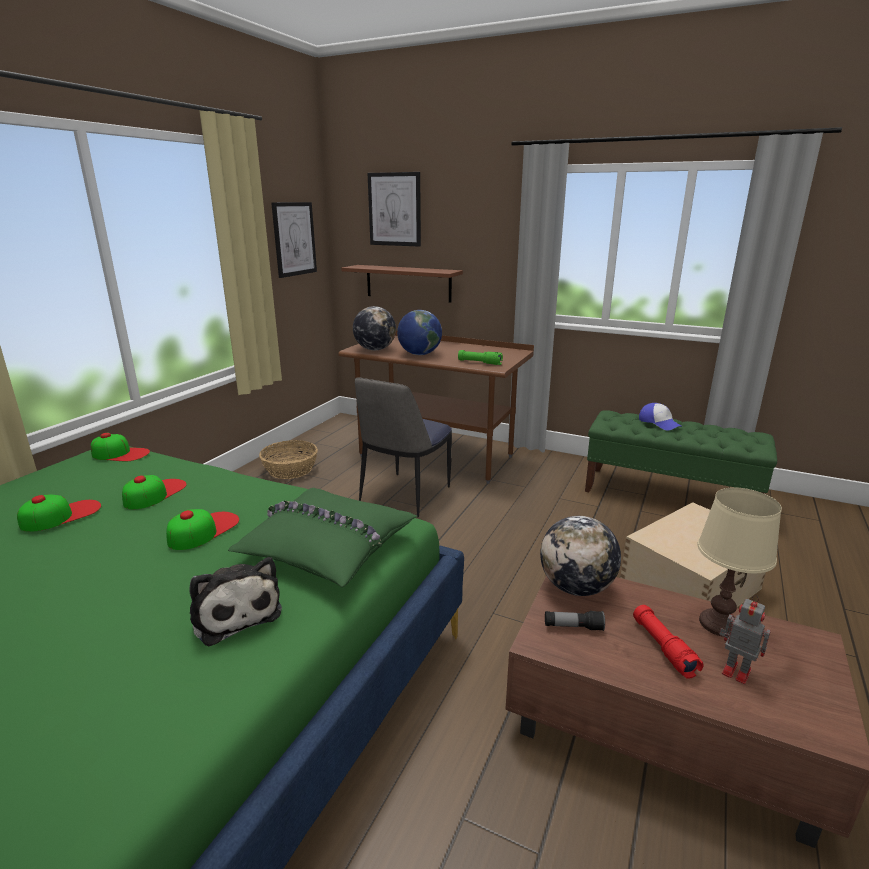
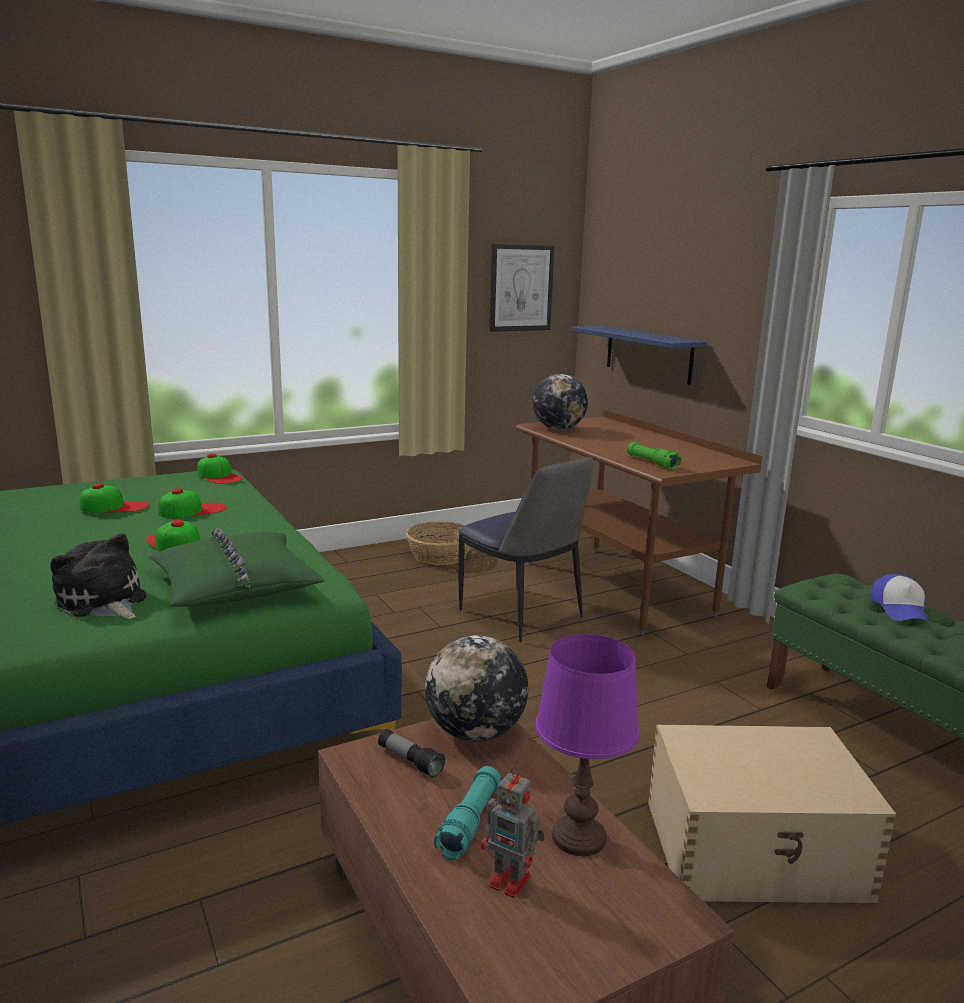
camera: 35 degrees right, 5 degrees down
(203, 530) = (173, 543): cap -> cap turned 105 degrees counterclockwise
(235, 612) = (103, 602): plush toy -> plush toy turned 135 degrees clockwise
(394, 209) = (644, 257): picture -> none
(404, 495) = (522, 615): chair -> chair turned 105 degrees counterclockwise
(408, 283) = (648, 354): brown shelf -> blue shelf
(419, 354) = (599, 442): globe -> none
(663, 648) = (470, 822): red flashlight -> turquoise flashlight
(719, 624) = (579, 837): beige table lamp -> purple table lamp
(734, 670) = (512, 881): toy robot -> toy robot turned 135 degrees clockwise

